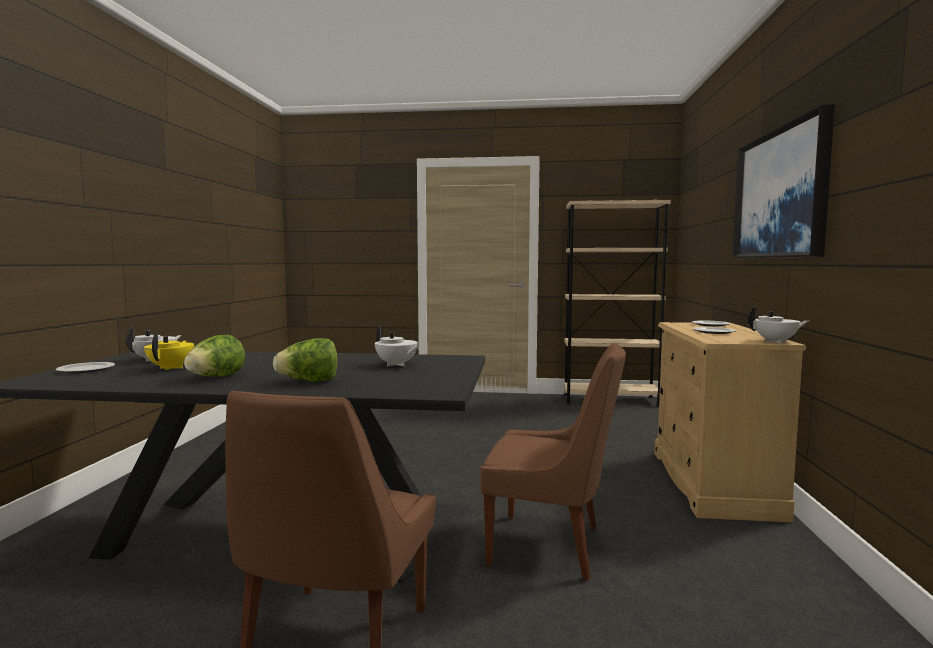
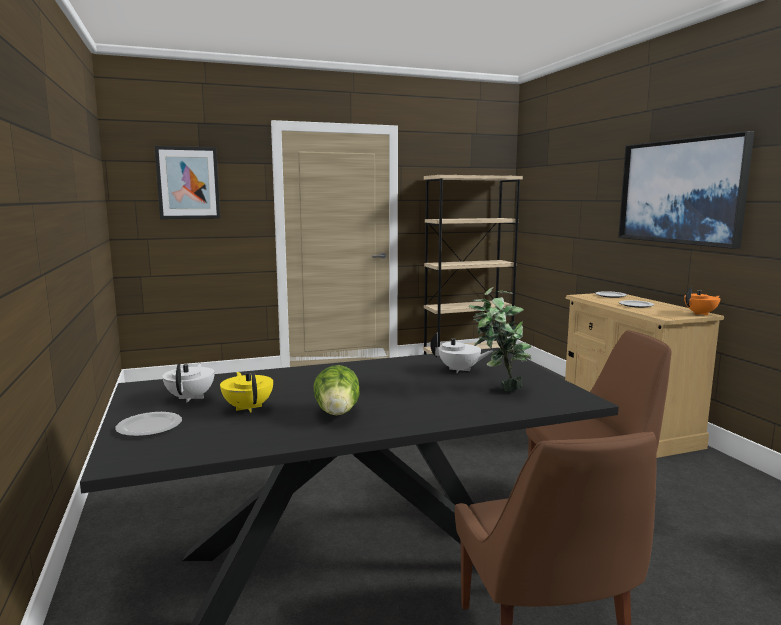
camera: 25 degrees left, 5 degrees up
(309, 381) = (442, 404): lettuce -> none
(345, 216) = (188, 183): none -> picture
(390, 378) = (499, 388): none -> potted plant
(776, 341) = (701, 314): white teapot -> orange teapot

